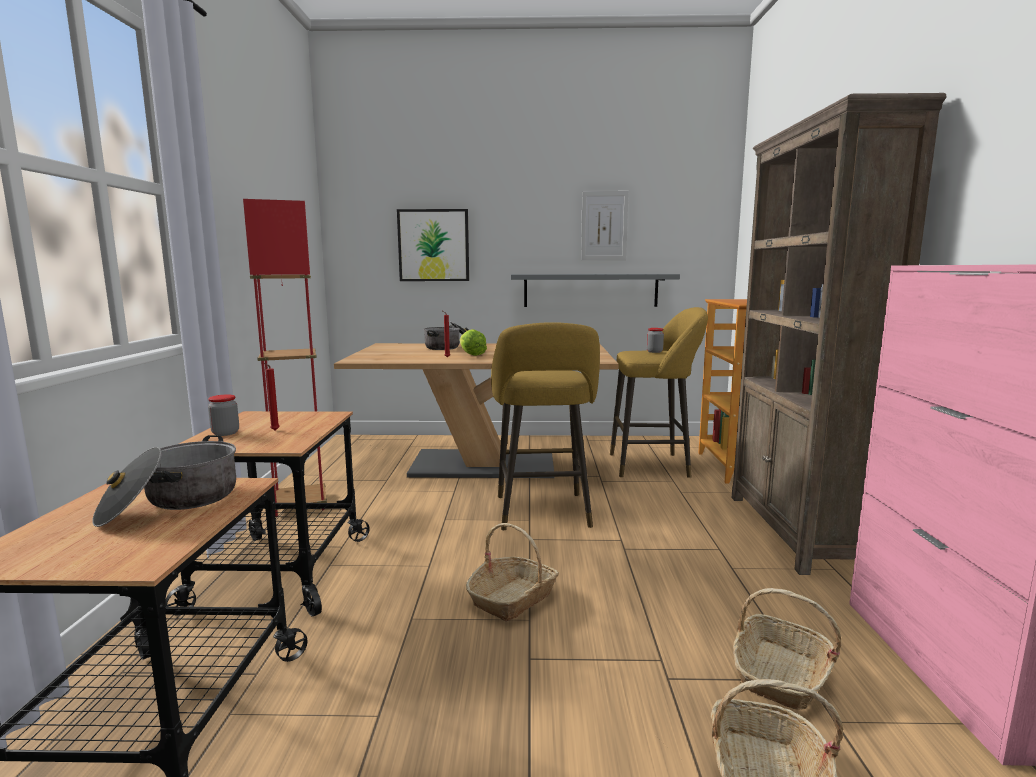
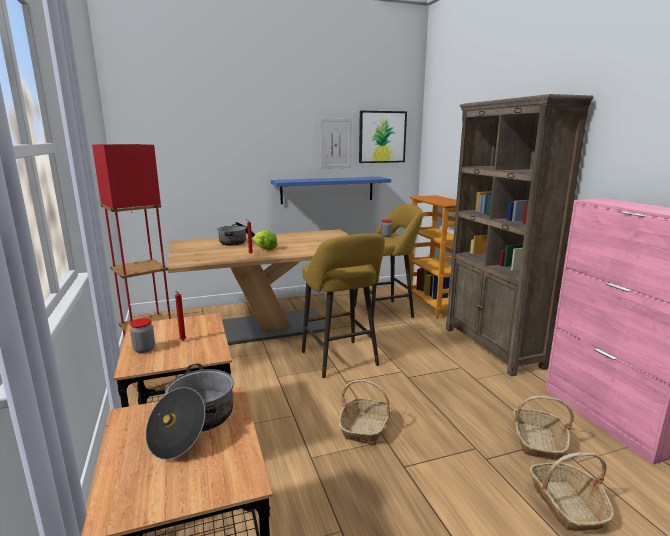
camera: 20 degrees left, 5 degrees up
(433, 245) = (208, 159): picture -> picture (382, 137)
(590, 290) = (327, 190): grey shelf -> blue shelf

